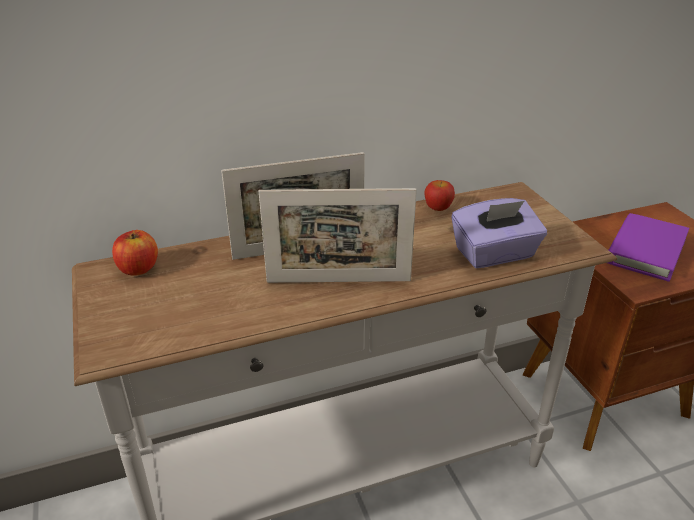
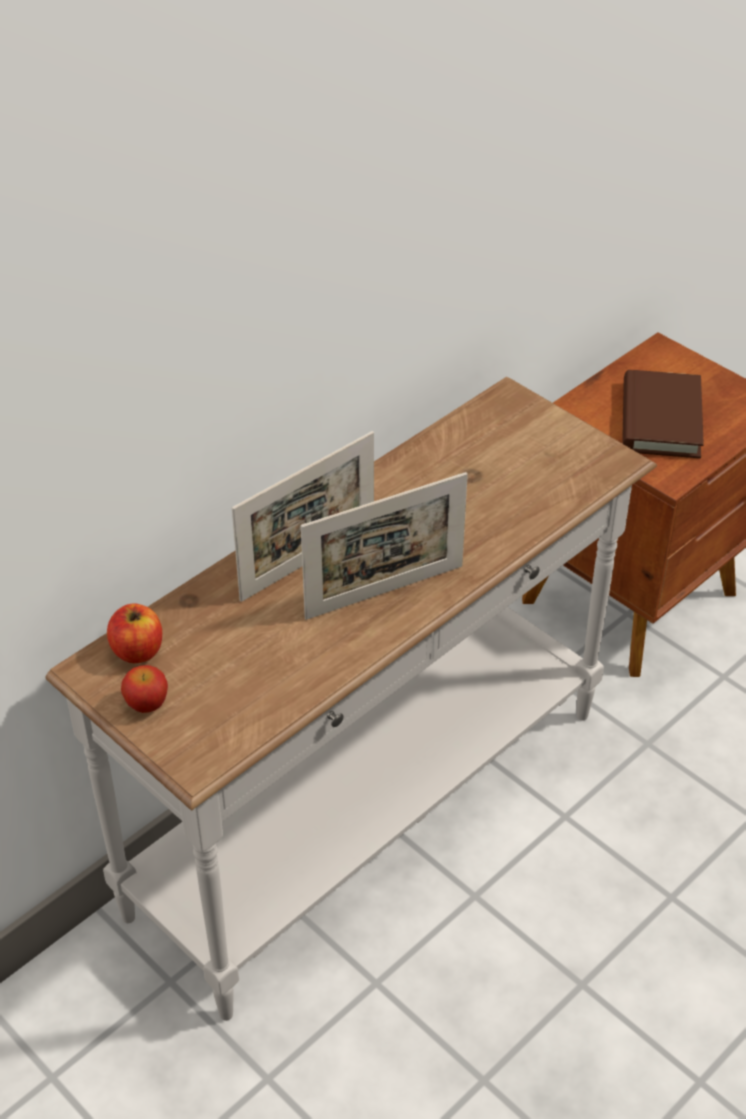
camera: 25 degrees left, 10 degrees up
(438, 208) = (431, 449): apple -> apple (147, 704)
(495, 254) = (531, 500): purple tissue box -> none
(645, 250) = (660, 419): purple book -> brown book

